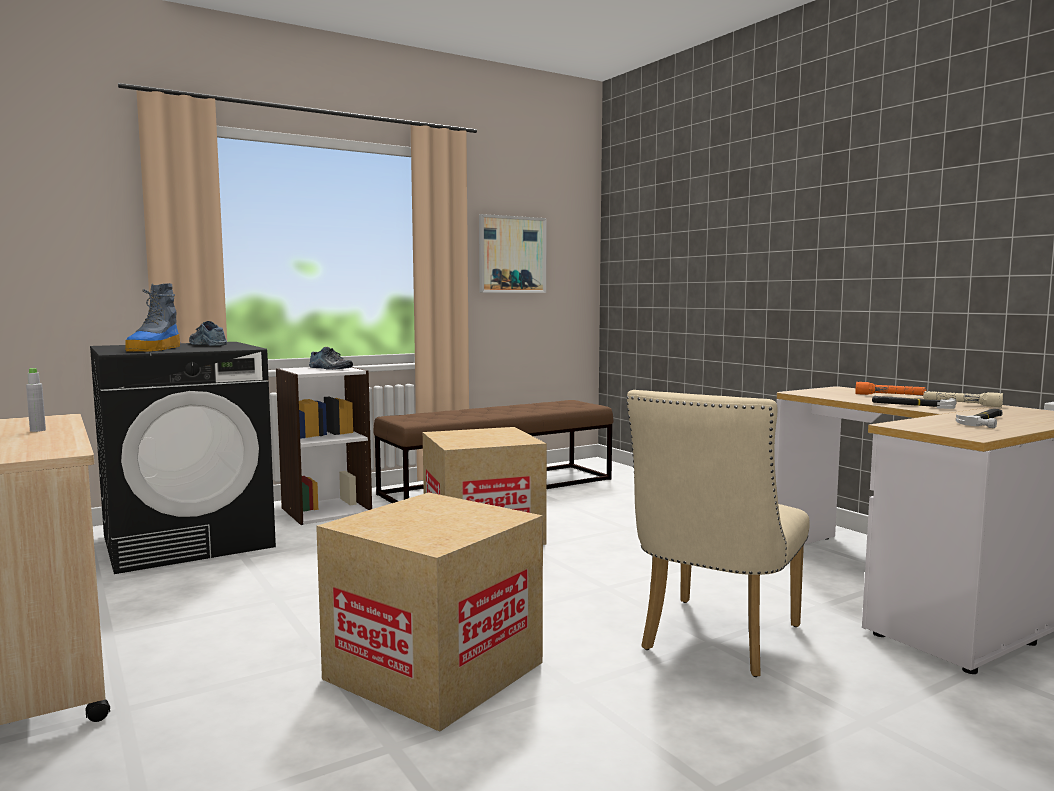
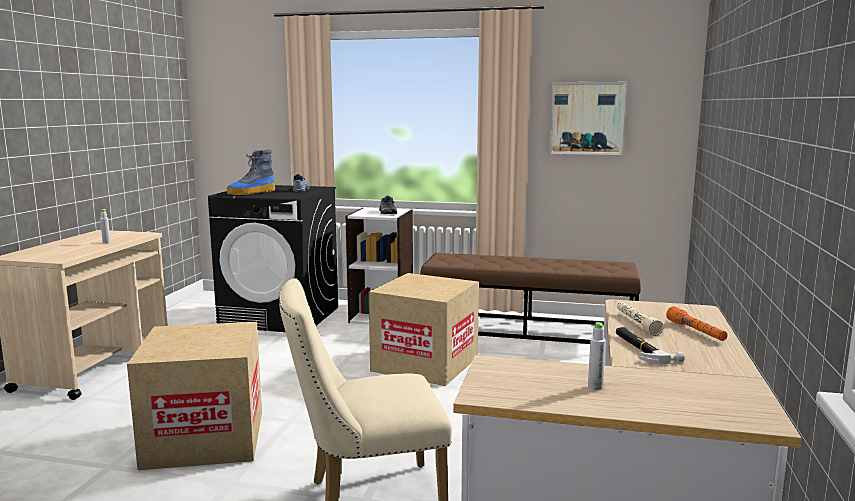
camera: 45 degrees right, 5 degrees up
(961, 404) = (708, 362): beige flashlight -> beige flashlight (637, 323)
(985, 421) = (595, 387): hammer -> grey bottle

